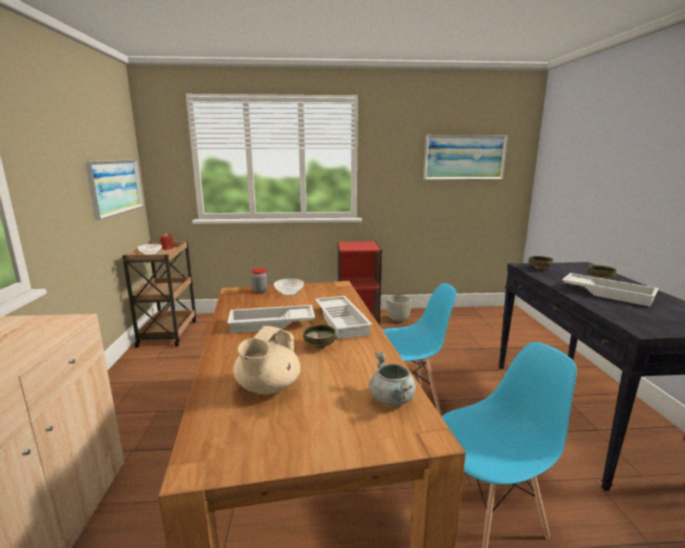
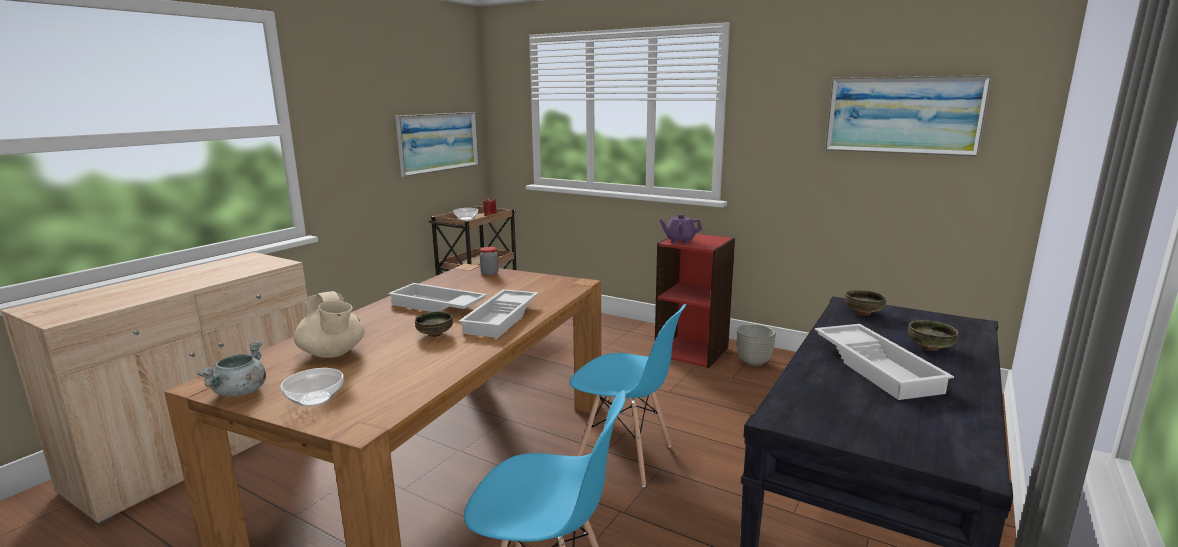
camera: 35 degrees right, 0 degrees up
(267, 388) = (333, 353): beige teapot -> beige teapot turned 90 degrees counterclockwise
(289, 293) = (512, 280): bowl -> bowl (315, 398)
(349, 247) = (679, 240): none -> purple teapot
(392, 400) = (395, 393): grey cooking pot -> grey cooking pot (240, 392)

